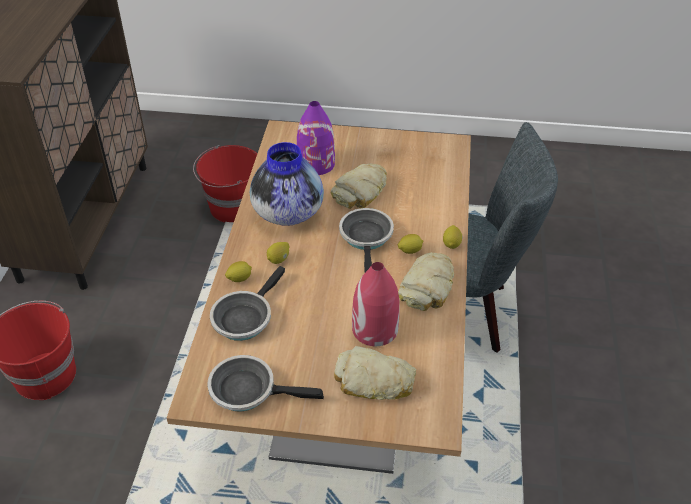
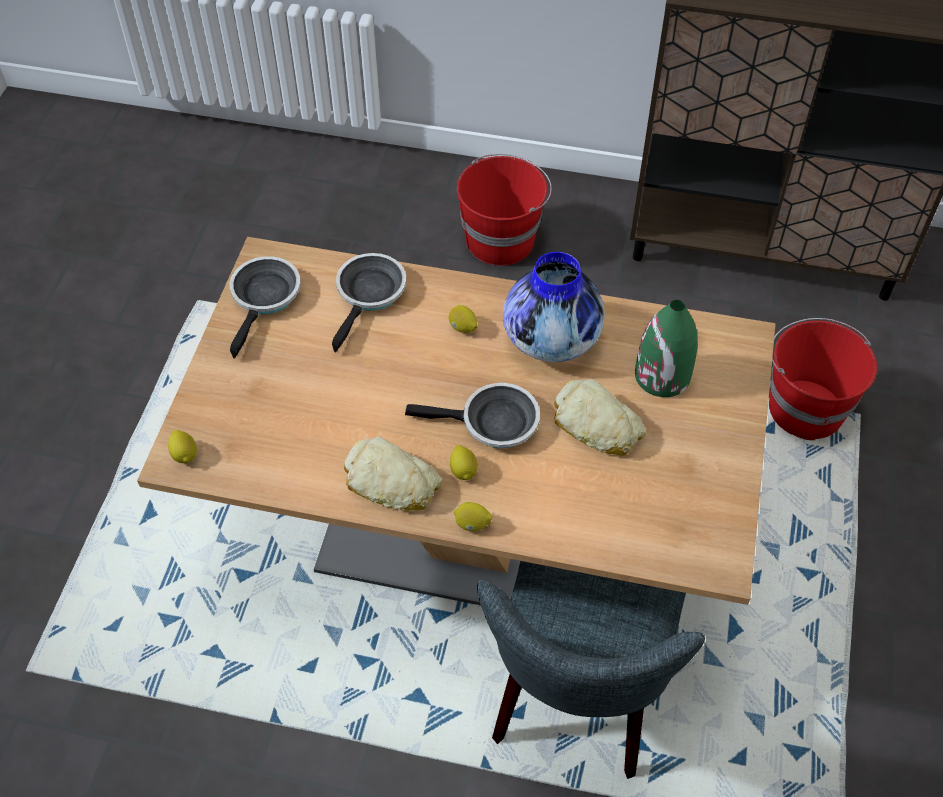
camera: 95 degrees right, 10 degrees up
(239, 279) = (433, 290): lemon -> lemon (185, 454)
(244, 317) = (370, 295): frying pan -> frying pan turned 75 degrees clockwise
(316, 164) = (662, 376): purple vase -> green vase
(374, 329) = (328, 417): red vase -> none
(374, 381) = (250, 409): bread -> none

